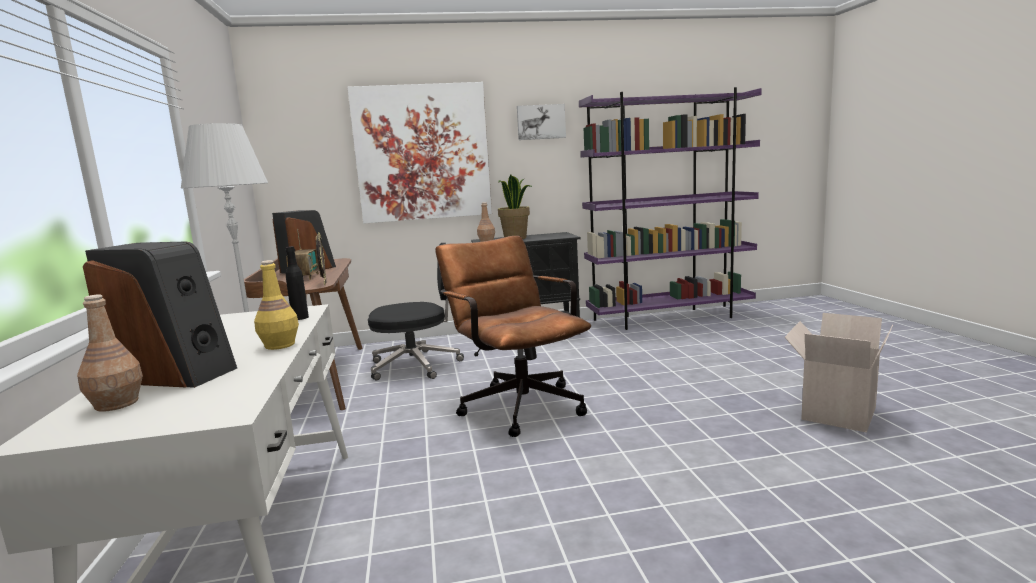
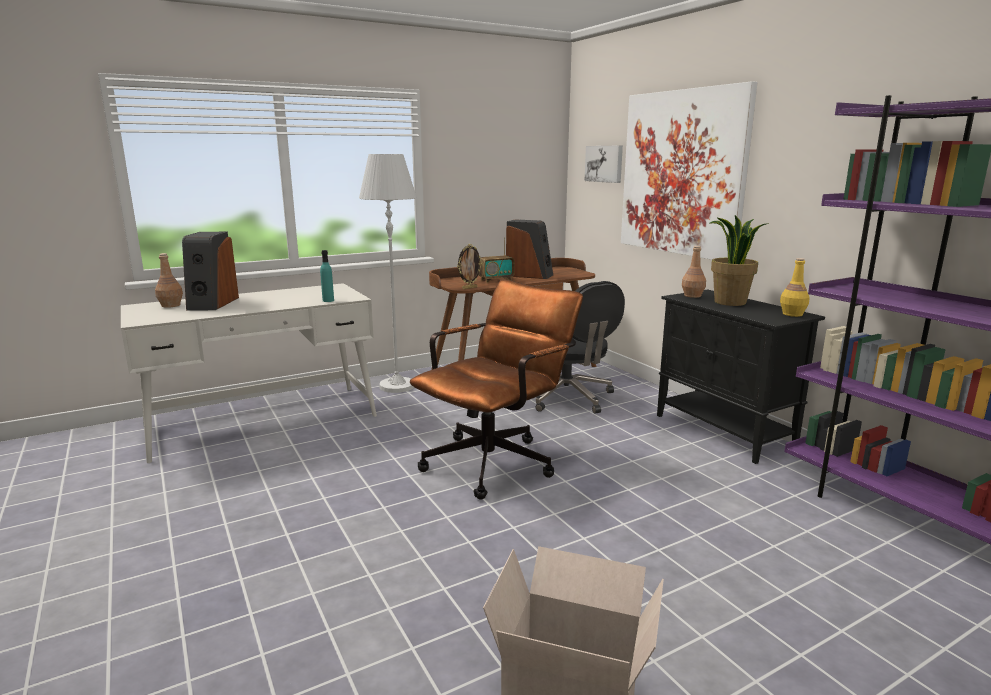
camera: 70 degrees right, 5 degrees up
(280, 345) = (258, 308): yellow bottle -> yellow bottle (792, 314)
(300, 318) = (328, 300): black bottle -> turquoise bottle
(541, 122) = (824, 140): picture -> picture (604, 164)

